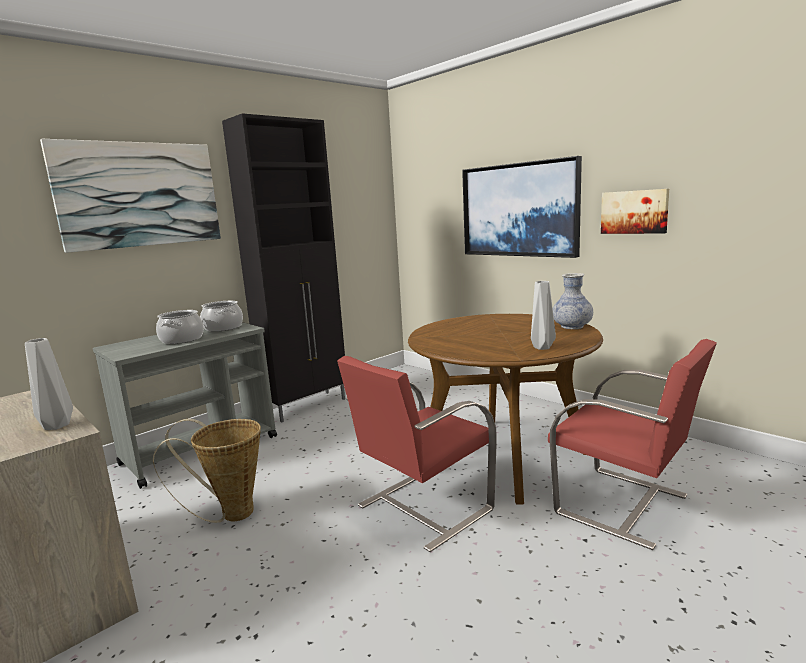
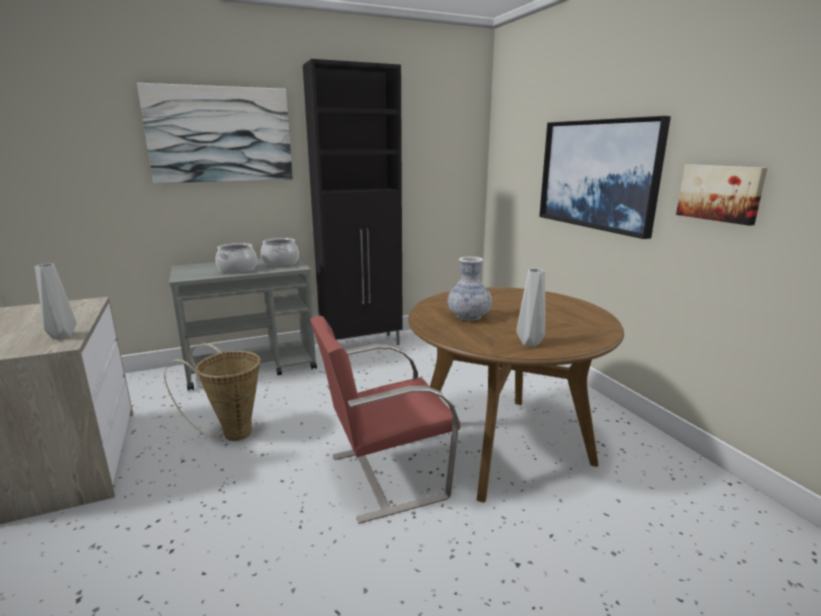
camera: 20 degrees right, 5 degrees up
(572, 327) = (597, 322): vase -> vase (468, 317)
(624, 505) = (591, 539): red chair -> none

